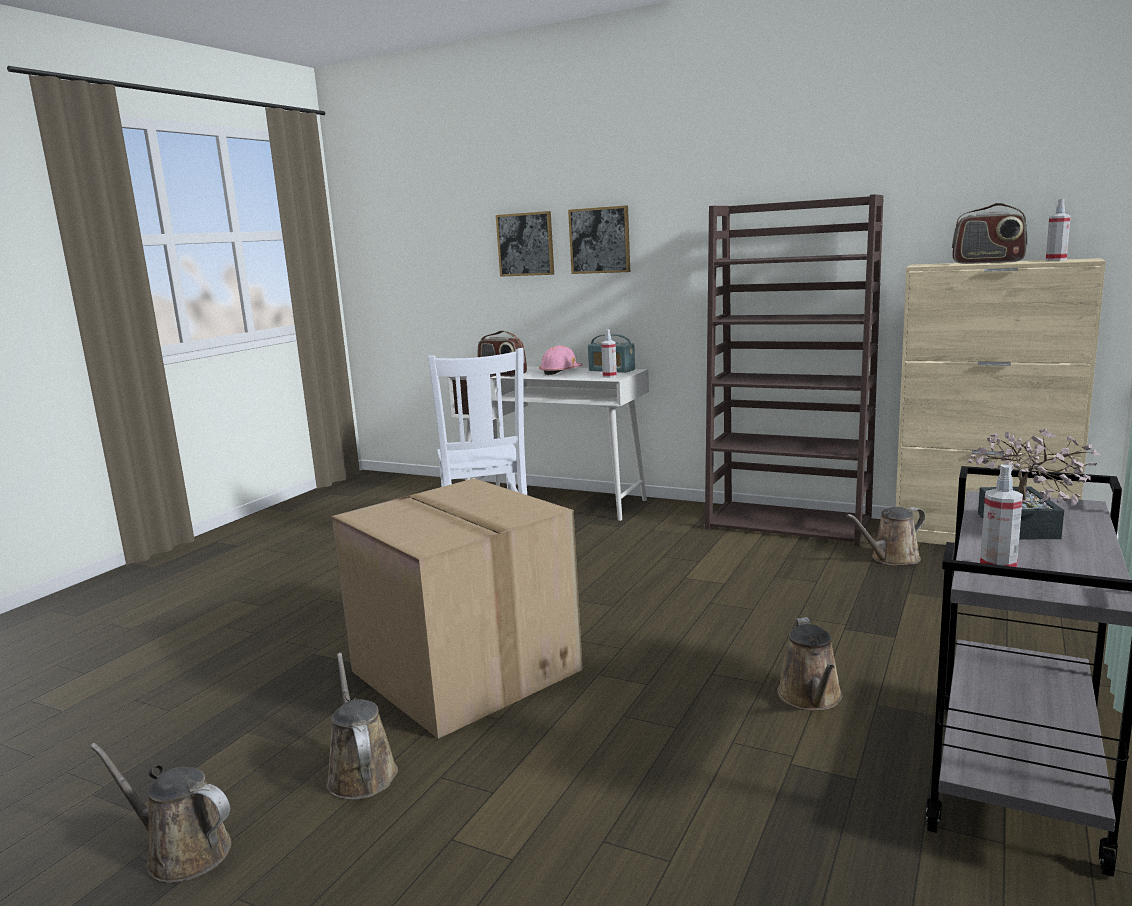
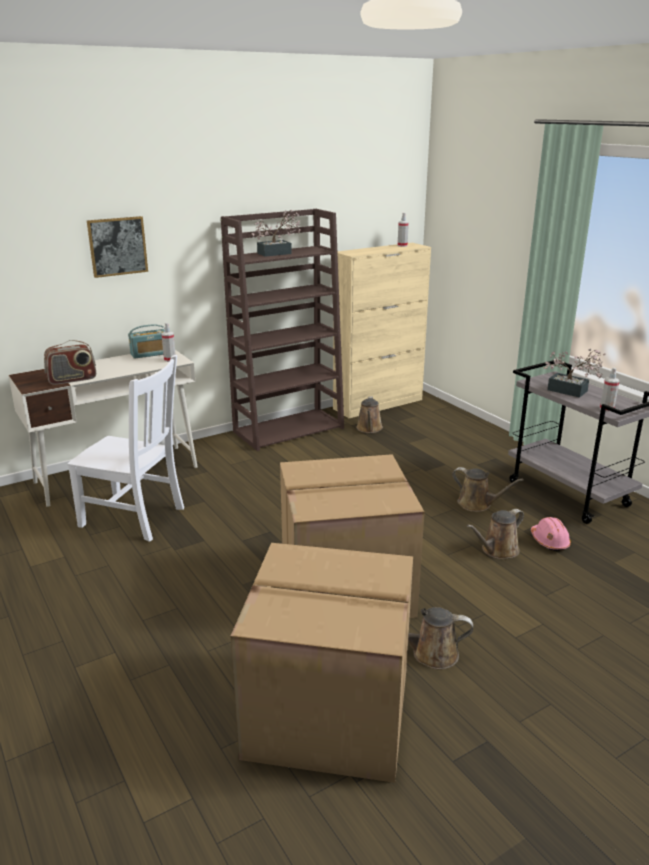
camera: 60 degrees left, 10 degrees up
(182, 852) = (461, 740): brown watering can -> brown watering can (497, 550)
(208, 737) = (326, 712): none -> cardboard box
(525, 244) = (41, 254): picture -> none
(560, 372) = (114, 365): pink hard hat -> pink hard hat (549, 541)
(791, 257) = (278, 253): none -> potted plant
(987, 262) = (375, 249): radio -> none

